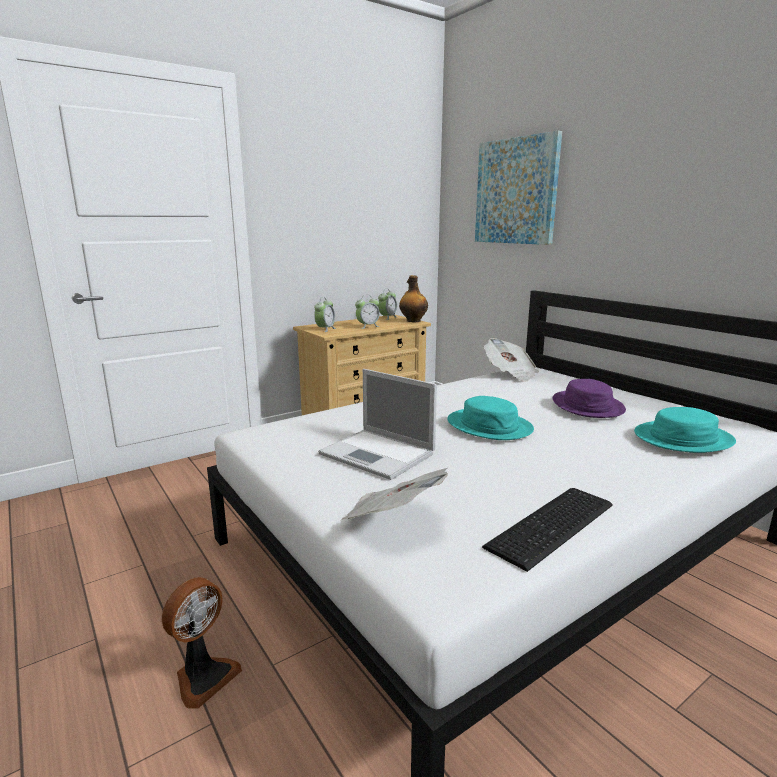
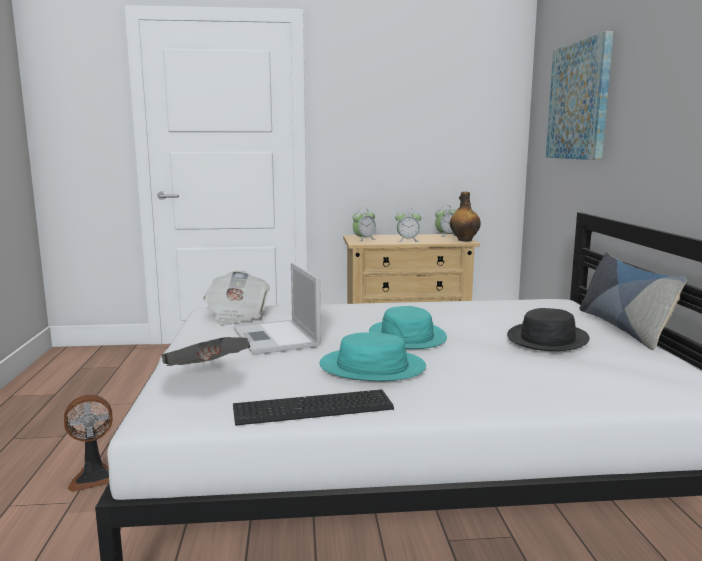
camera: 30 degrees right, 5 degrees down
(510, 374) = (524, 302): newspaper -> newspaper (236, 315)
(588, 405) = (548, 339): purple hat -> black hat
(610, 385) = (623, 328): none -> pillow
(683, 438) = (591, 381): turquoise hat -> turquoise hat (372, 367)

